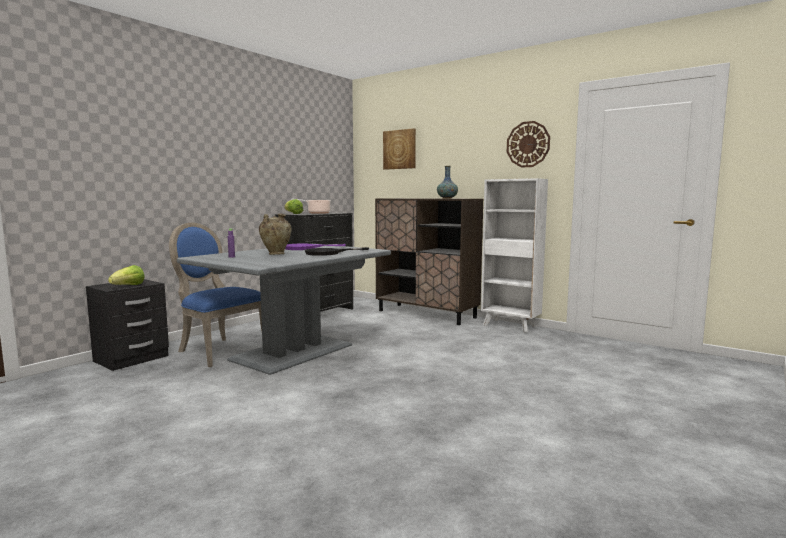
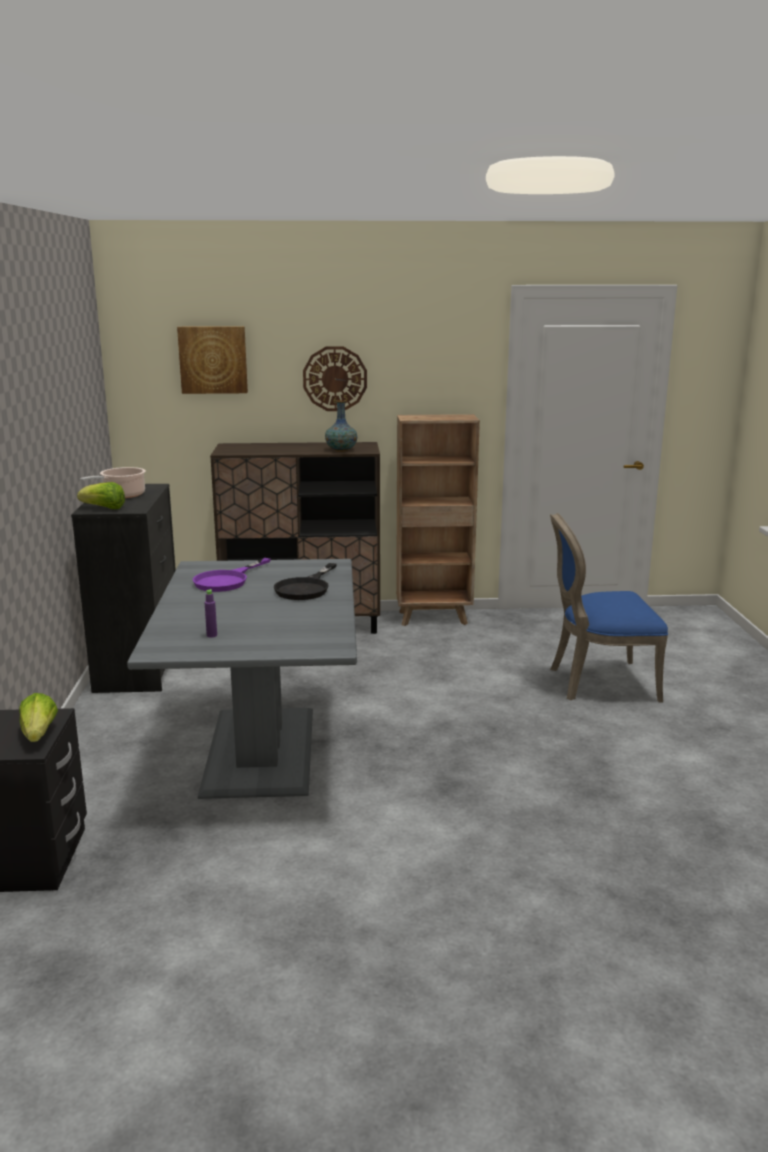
camera: 40 degrees left, 10 degrees up
(219, 350) = (143, 788): blue chair -> blue chair (598, 682)
(276, 254) = (250, 611): beige vase -> none
(510, 326) = (434, 618): white bookcase -> brown bookcase
(528, 144) = (441, 364): wall clock -> wall clock (335, 379)

